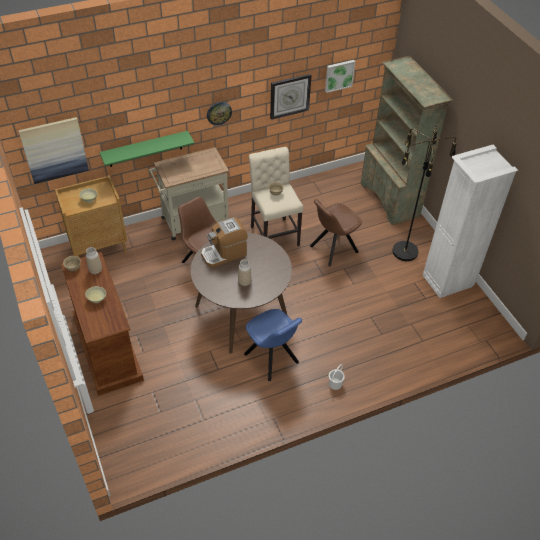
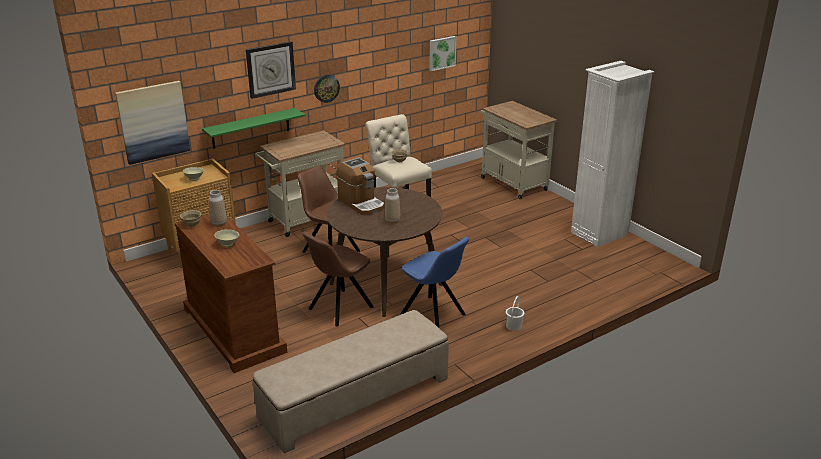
camera: 10 degrees left, 20 degrees down
(184, 441) = (354, 398): none -> beige bench
(224, 253) = (361, 203): coffee machine -> coffee machine turned 90 degrees counterclockwise
(290, 96) = (396, 73): wall clock -> wall clock (270, 69)
(333, 249) = (467, 224): brown chair -> brown chair (340, 308)
(390, 199) = (512, 183): green bookcase -> beige cart
(404, 251) = (544, 218): floor lamp -> none

